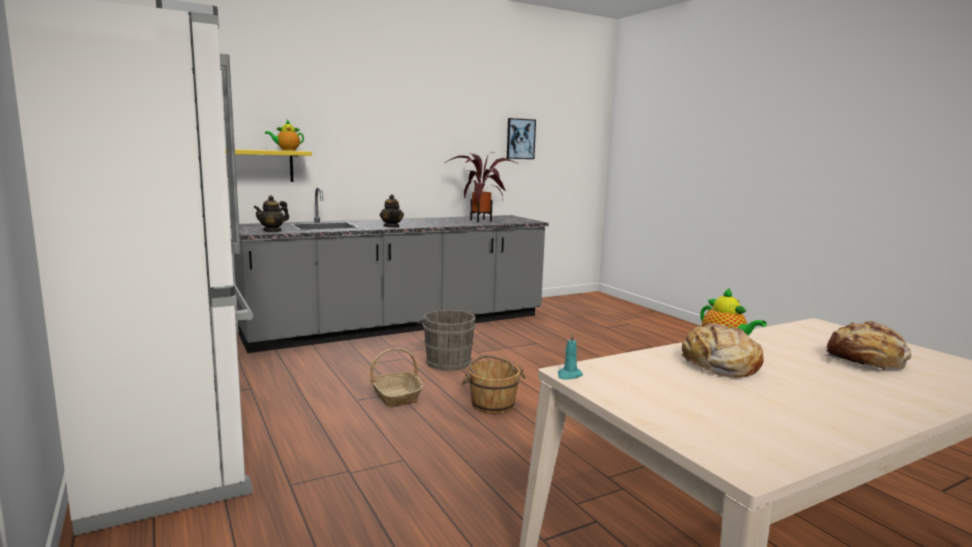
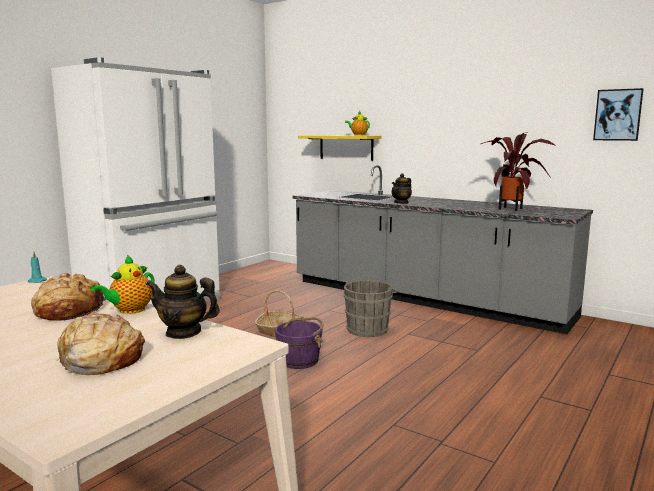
camera: 65 degrees right, 0 degrees up
(272, 231) = (320, 195): teapot -> teapot (183, 332)
(492, 404) = (299, 360): brown bucket -> purple bucket

